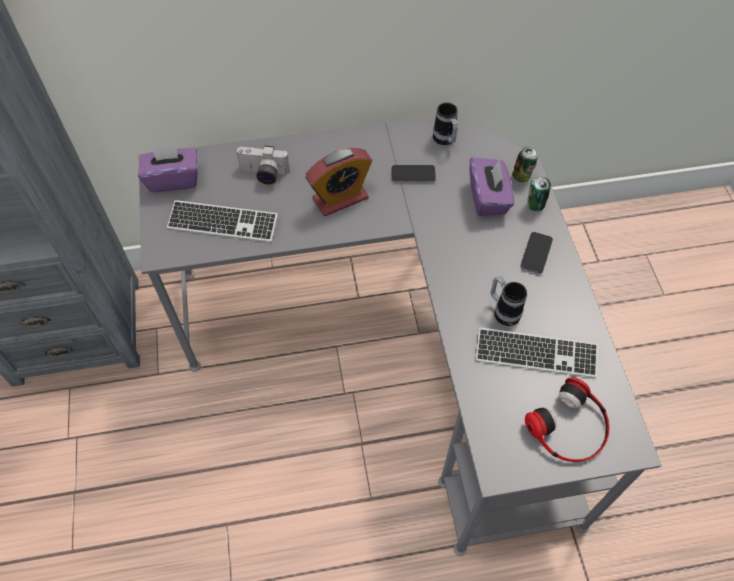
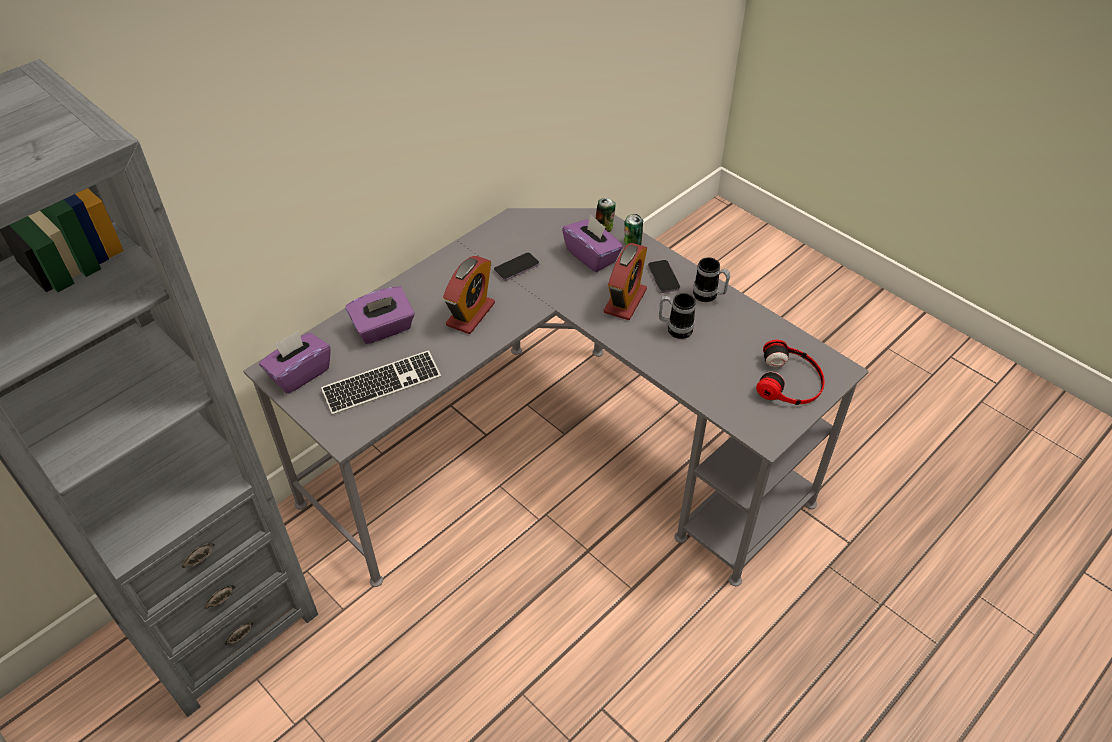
camera: 35 degrees left, 10 degrees down
(263, 174) = (383, 329): camera -> purple tissue box
(445, 141) = (520, 230): mug -> mug (709, 296)
(481, 257) = (625, 301): none -> alarm clock
(536, 354) = (724, 346): keyboard -> none

